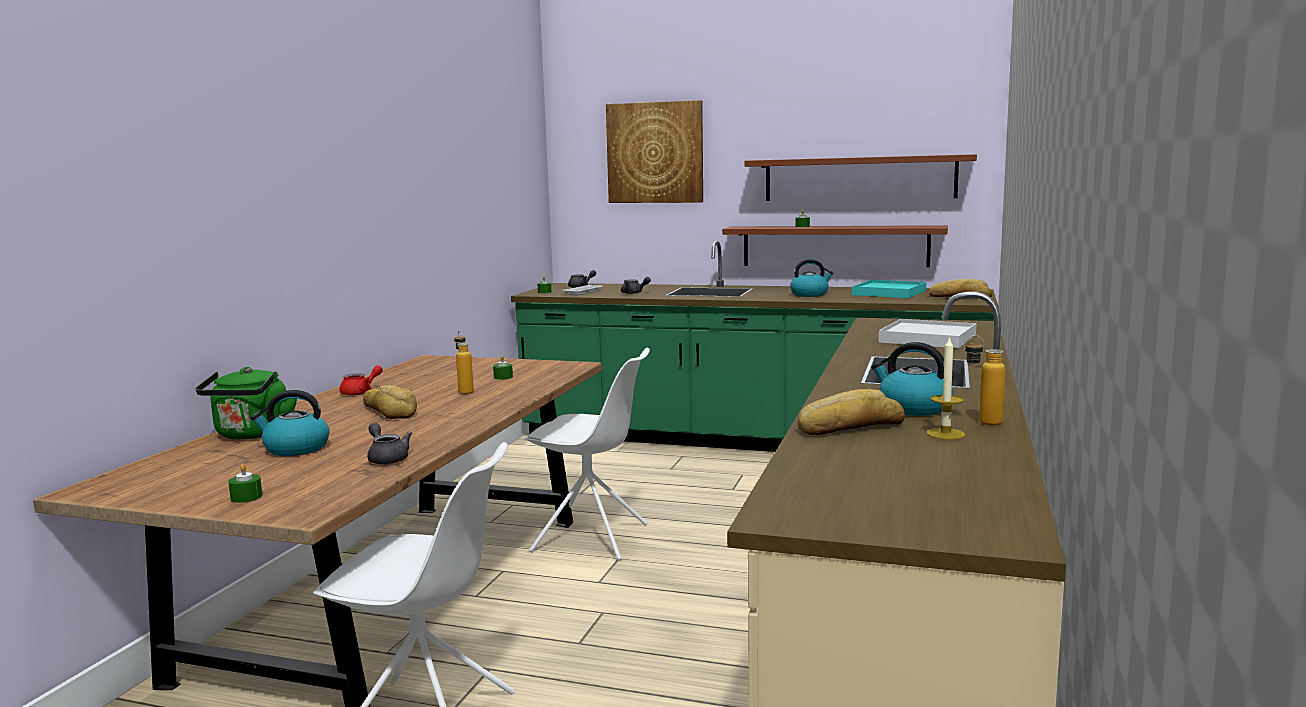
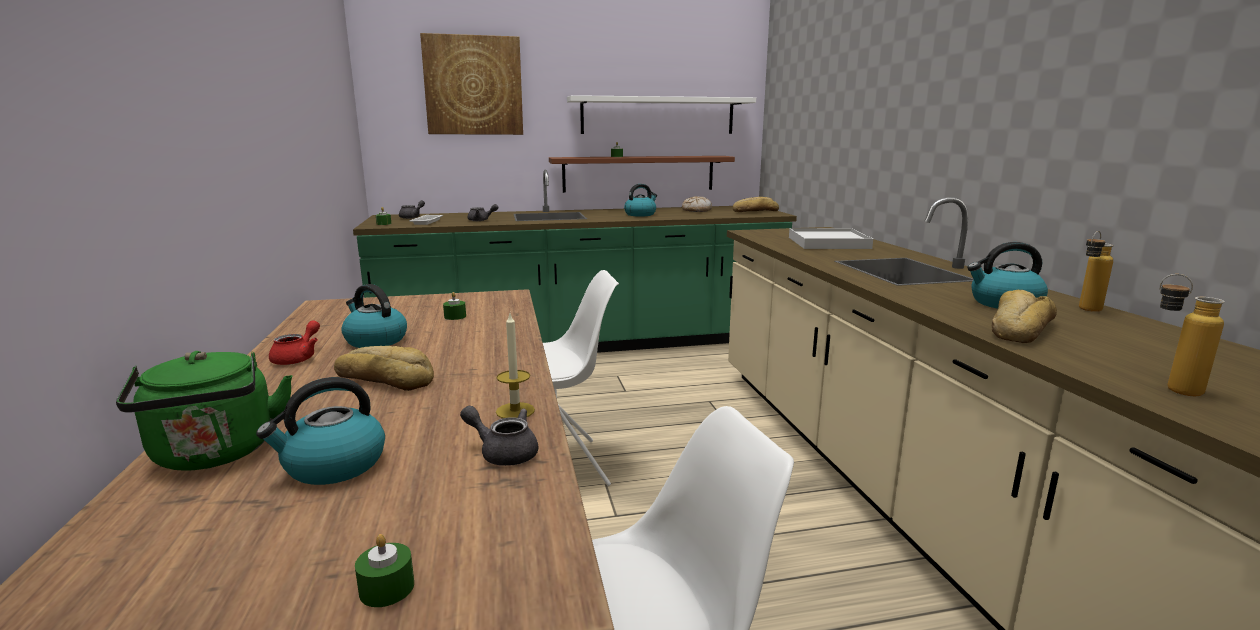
camera: 30 degrees left, 5 degrees up
(422, 387) = (375, 340): none -> kettle
(464, 391) = (439, 339): bottle -> bottle (1169, 388)
(859, 178) = (658, 116): brown shelf -> white shelf
(889, 293) = (696, 210): turquoise tray -> bread
(945, 434) = (1099, 325): candle -> candle (515, 411)

